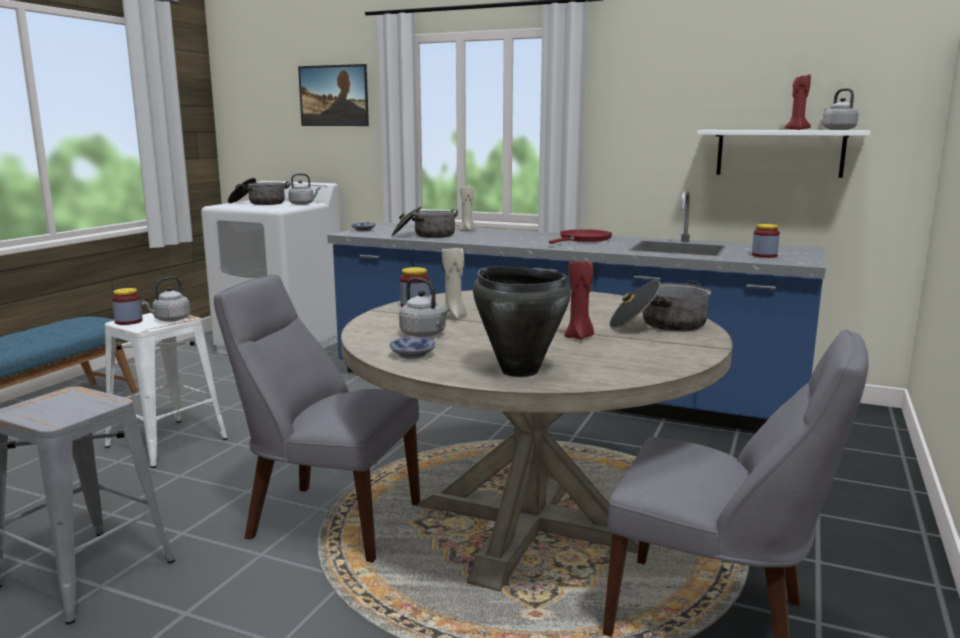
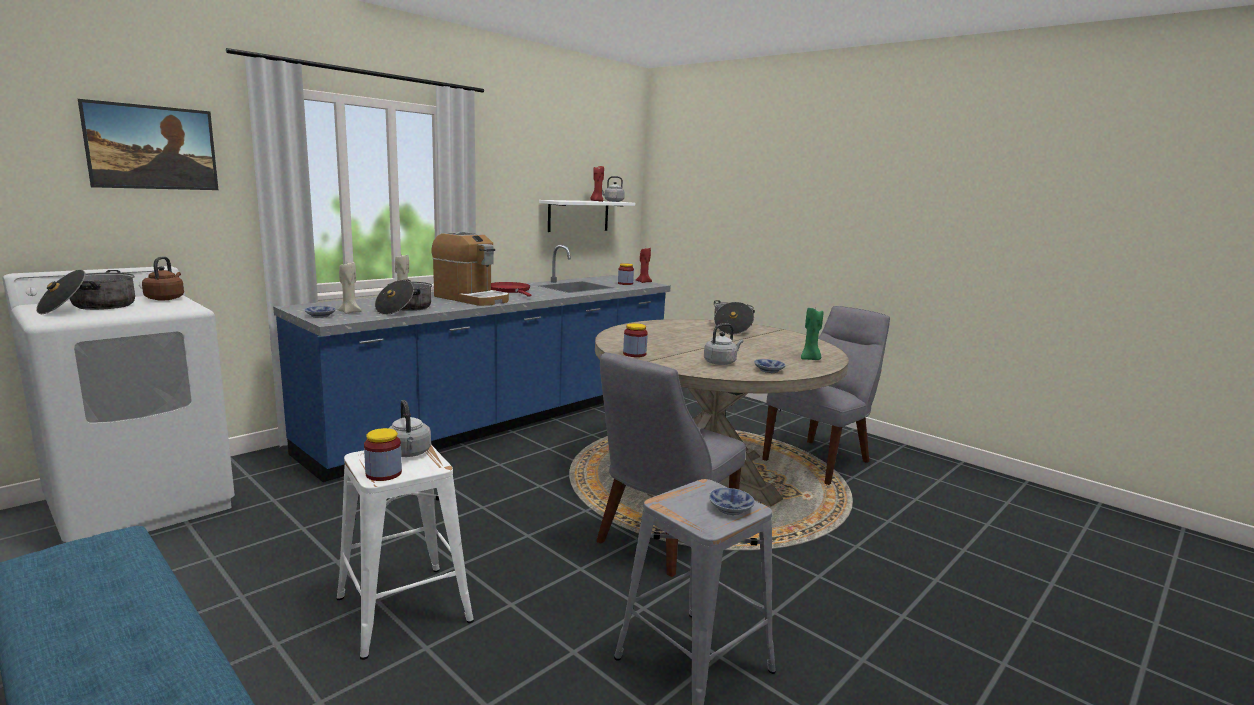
camera: 70 degrees left, 0 degrees up
(55, 414) = (729, 508): none -> bowl
(303, 204) = (166, 298): grey kettle -> brown kettle
(454, 317) = (679, 352): beige candle -> beige candle (350, 312)
(511, 238) = (471, 298): none -> coffee machine
(519, 370) = (810, 359): black cooking pot -> green candle
(579, 337) = (747, 341): red candle -> red candle (643, 282)

